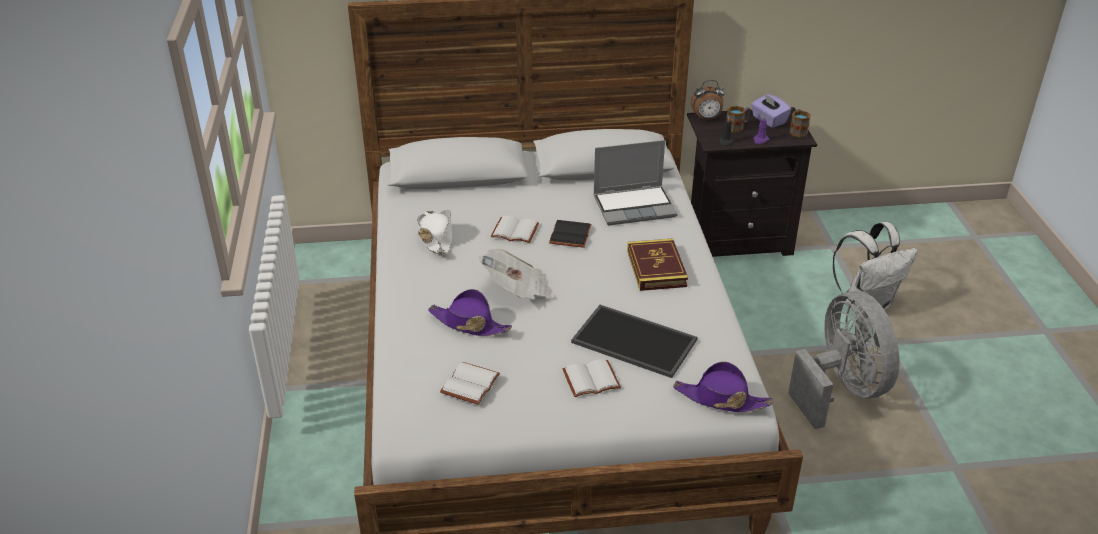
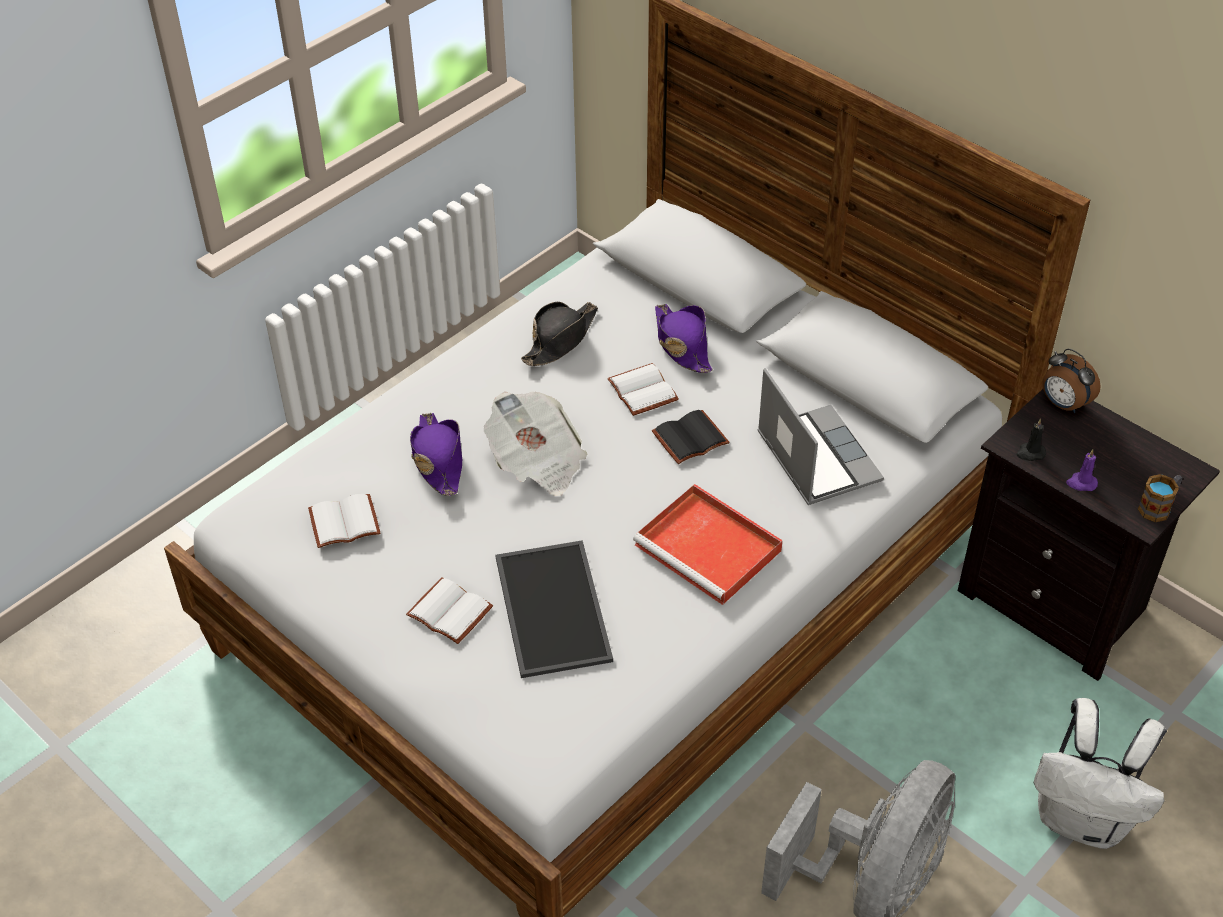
camera: 50 degrees right, 10 degrees up
(436, 237) = (560, 339): white hat -> black hat
(635, 206) = (816, 457): laptop -> laptop turned 150 degrees counterclockwise
(656, 268) = (710, 549): book -> red tray
(721, 399) = (526, 742): purple hat -> purple hat (682, 344)
(737, 127) = (1084, 443): mug -> none
(768, 120) = (1144, 464): purple tissue box -> none

